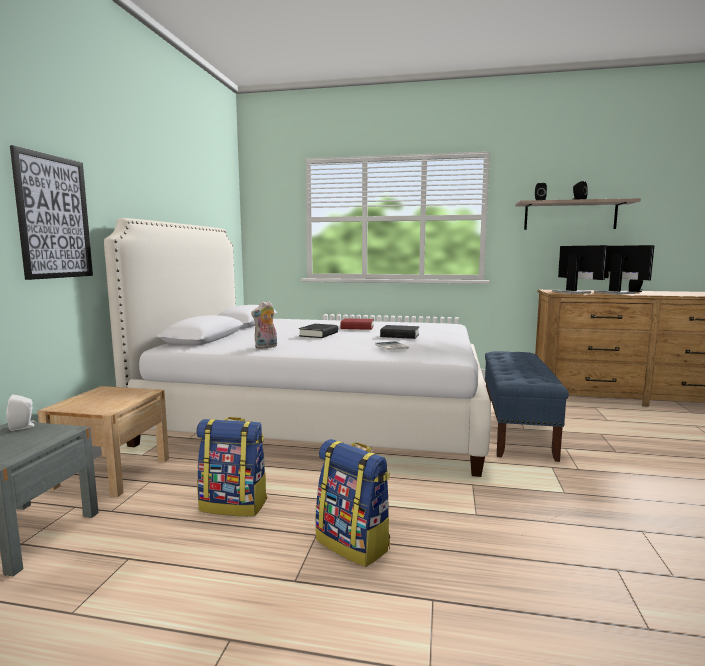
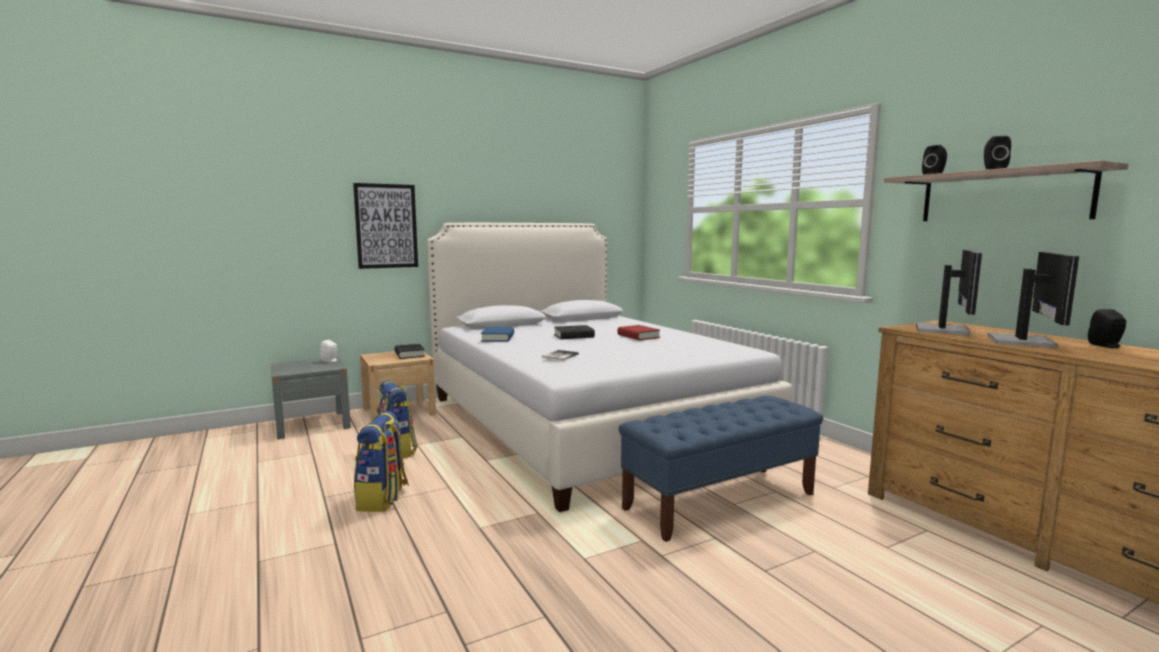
camera: 50 degrees right, 0 degrees up
(266, 347) = (498, 338): plush toy -> blue book
(400, 335) = (623, 350): black book -> black book (409, 354)

